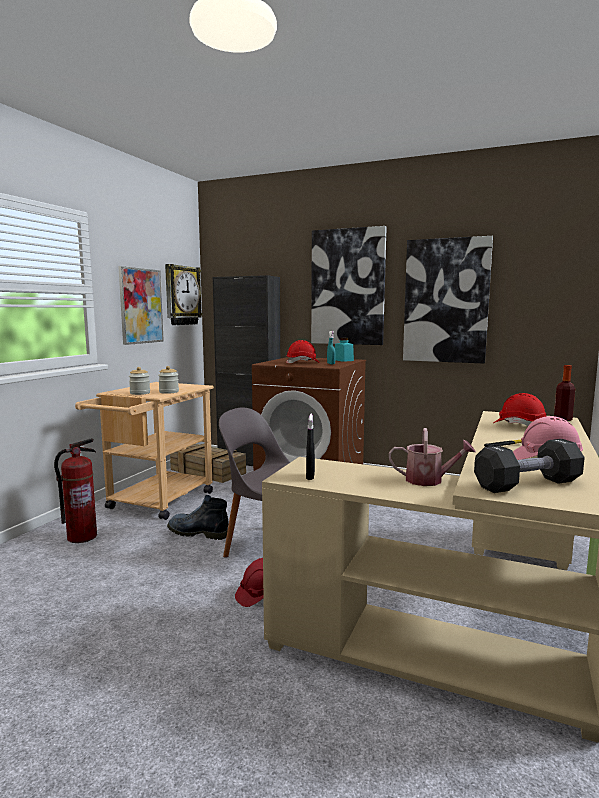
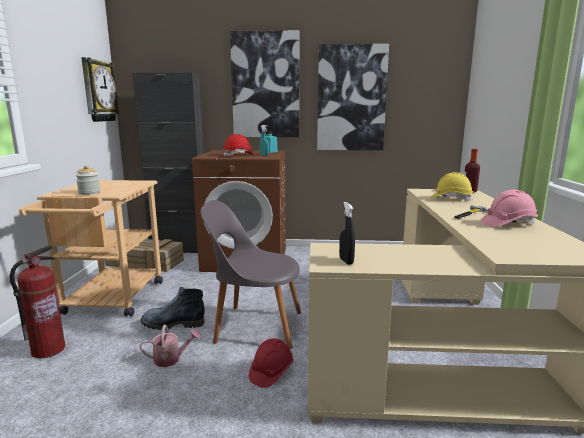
camera: 20 degrees left, 5 degrees up
(141, 306) = (63, 101): picture -> none
(169, 392) = (120, 189): jar -> none
(429, 480) = (443, 252): watering can -> watering can (171, 359)
(519, 426) = (450, 199): red hard hat -> yellow hard hat
(527, 484) = (529, 247): black dumbbell -> none

